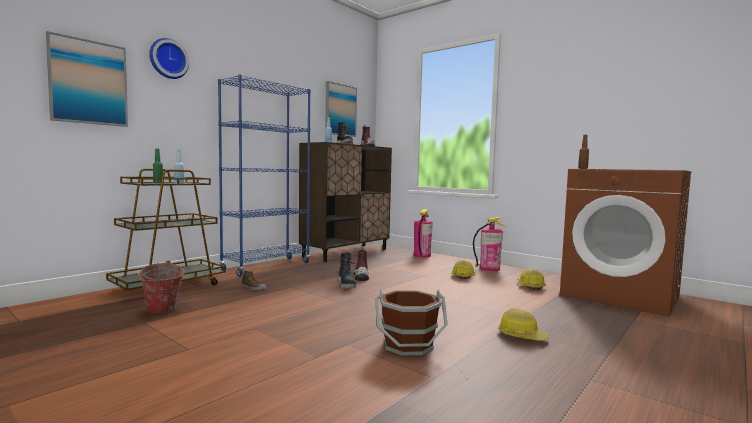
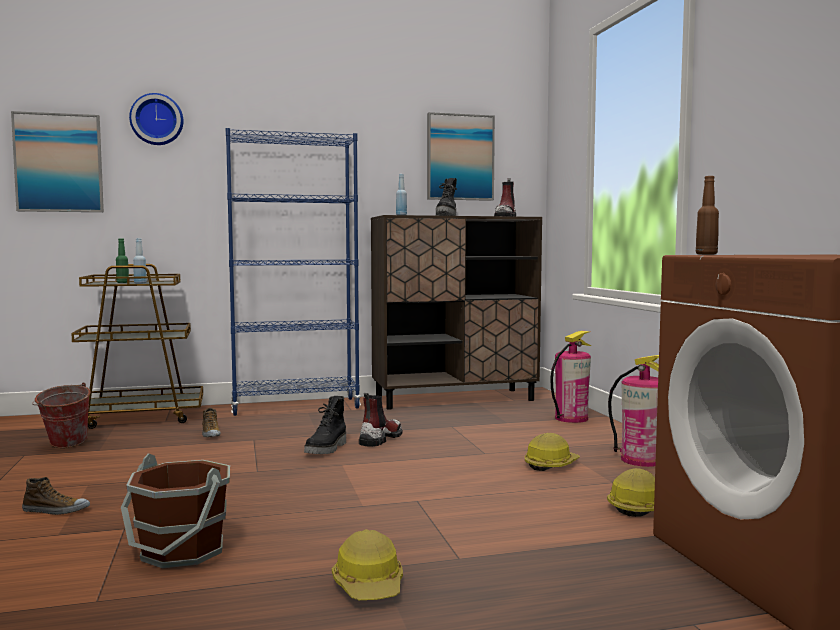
camera: 35 degrees right, 0 degrees up
(275, 346) = (55, 510): none -> shoe

